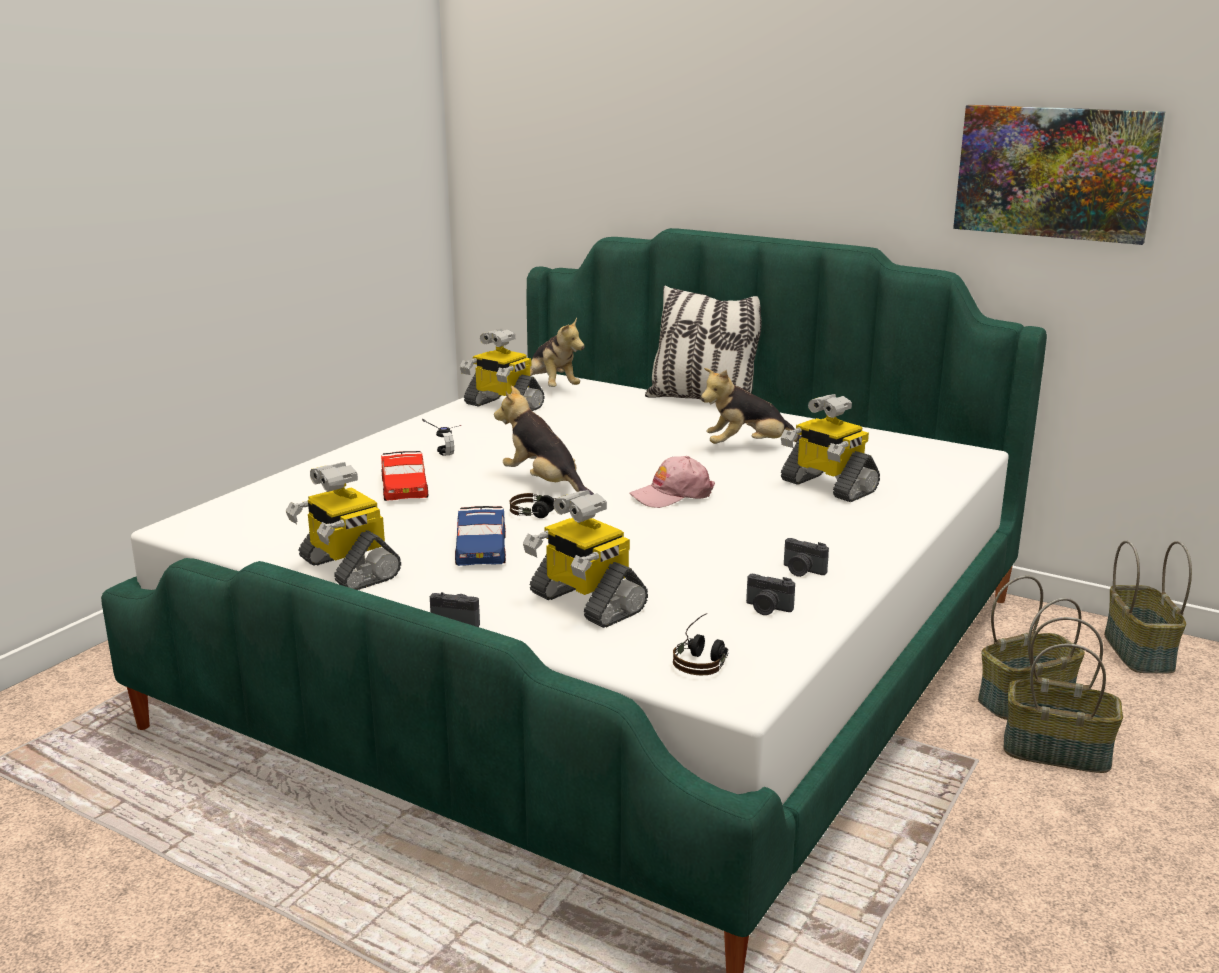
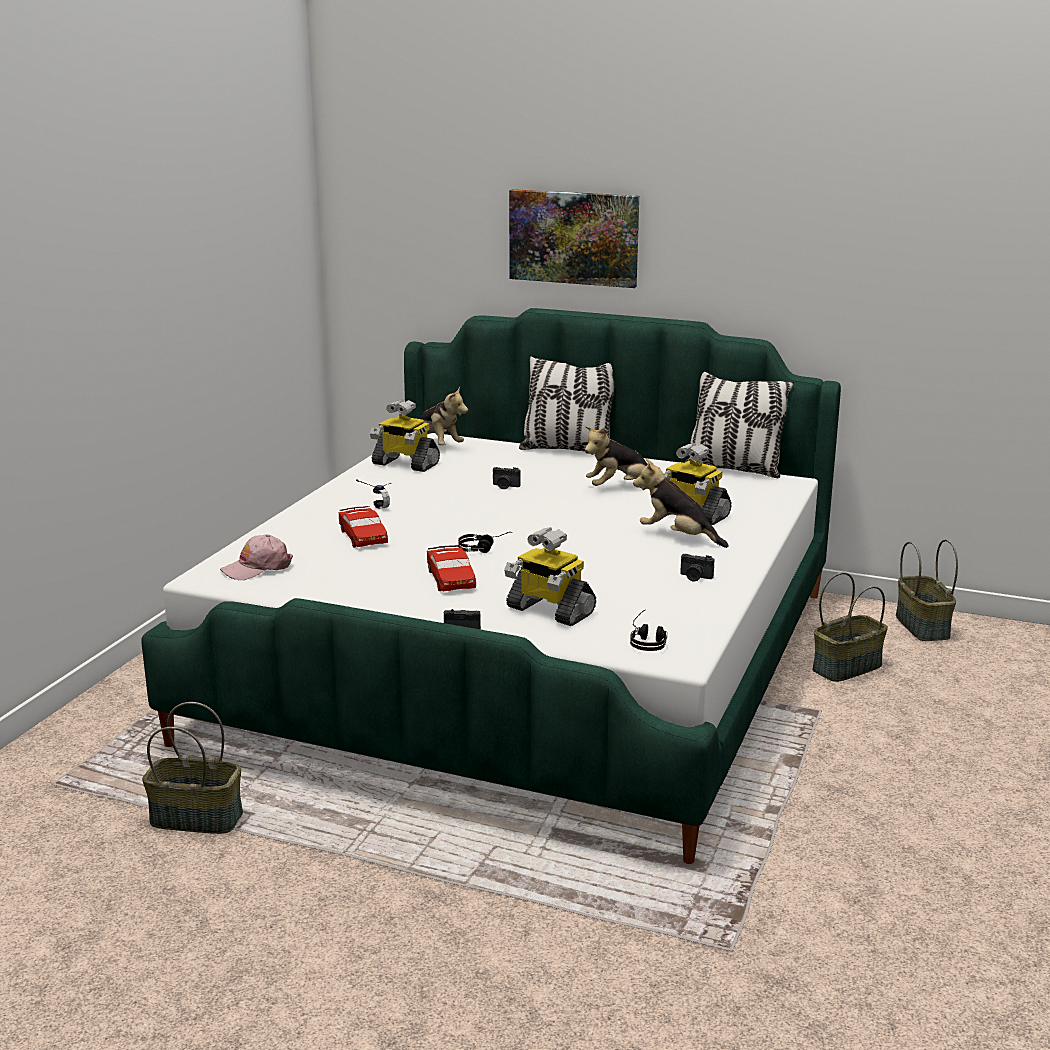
camera: 10 degrees left, 0 degrees up
(347, 569) = (357, 600): toy robot -> none
(481, 549) = (451, 578): blue toy car -> red toy car
(544, 484) = (474, 526): plush toy -> plush toy (677, 537)
(672, 495) = (576, 528): pink cap -> pink cap (257, 568)
(767, 609) = (680, 605): camera -> camera (505, 486)
(901, 434) = (734, 469): none -> pillow
(1055, 172) = (840, 263): picture -> picture (574, 237)
(1057, 751) = (875, 699): basket -> basket (198, 817)

